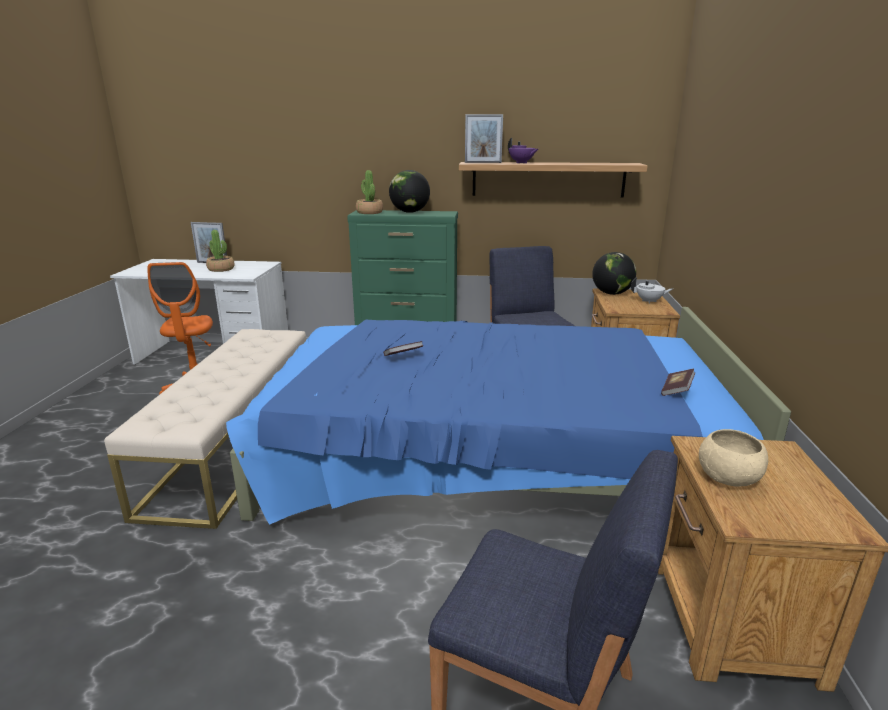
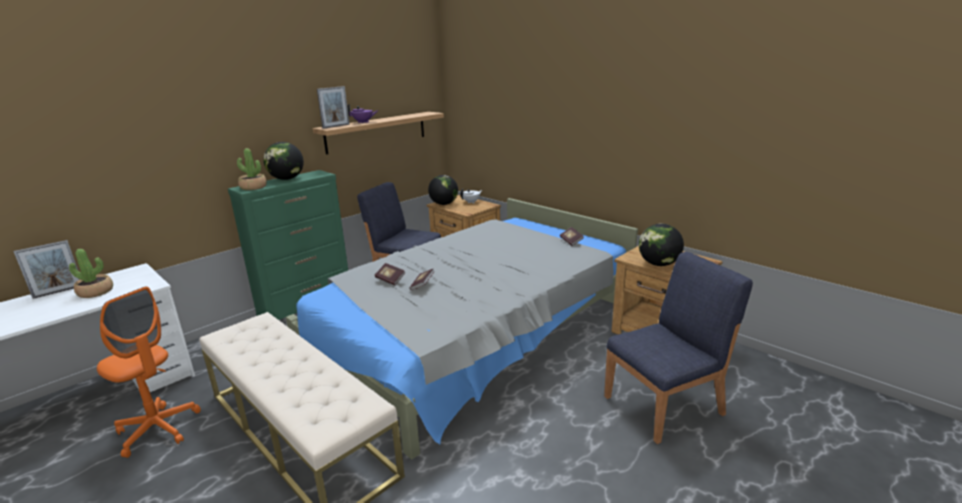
camera: 50 degrees left, 0 degrees up
(393, 340) = (390, 279): none -> book
(486, 457) = (474, 334): blue bed -> grey bed
(727, 478) = (658, 264): beige bowl -> globe

